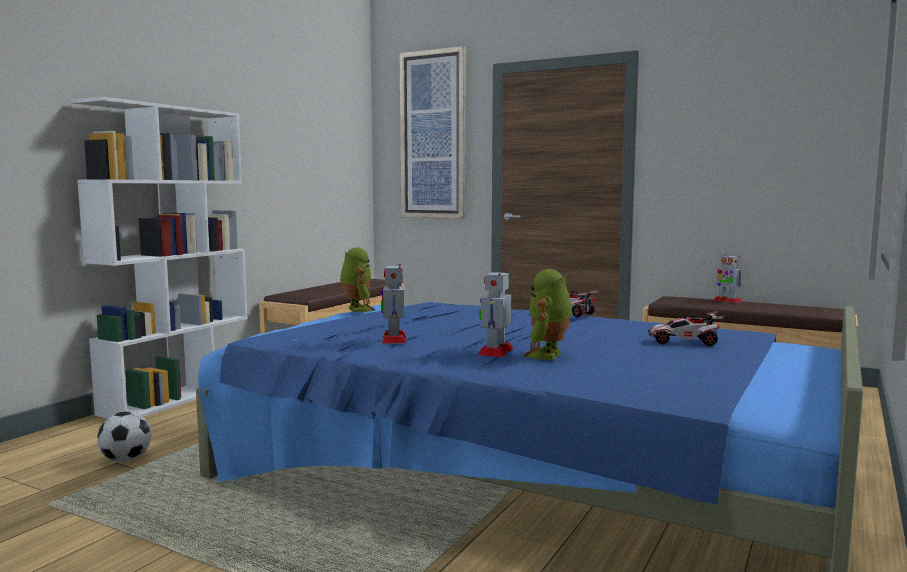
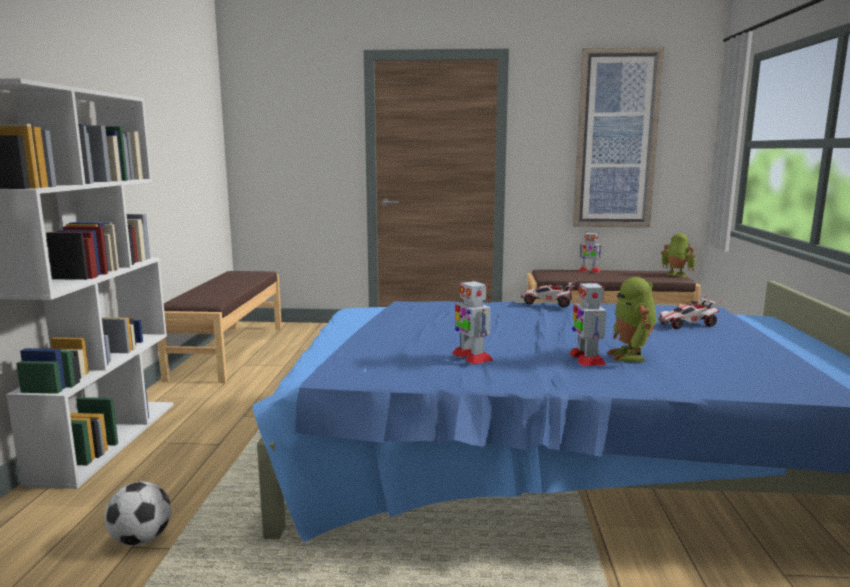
camera: 25 degrees left, 5 degrees up
(357, 309) = (347, 320): toy robot -> toy robot (676, 275)
(433, 135) = (298, 120): picture -> picture (616, 140)

